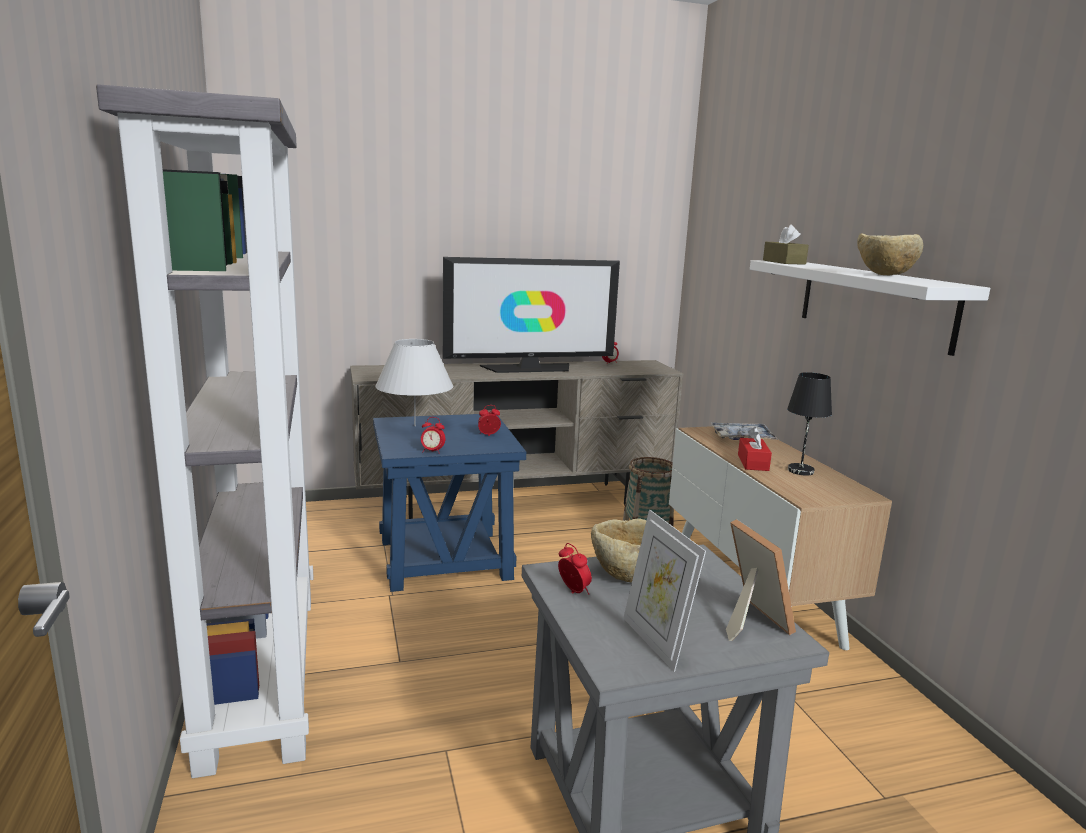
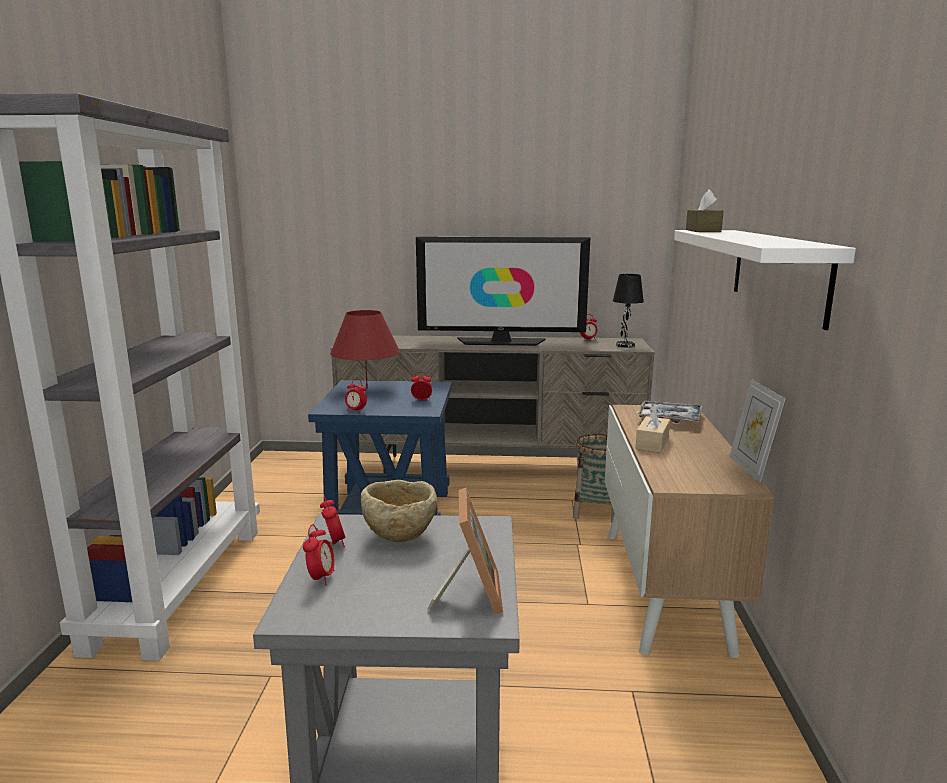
camera: 20 degrees right, 0 degrees up
(415, 426) = (367, 388): white table lamp -> red table lamp
(601, 627) = (321, 578): none -> alarm clock
(656, 641) = (356, 598): picture frame -> picture frame (750, 468)
(753, 463) = (652, 443): red tissue box -> beige tissue box
(801, 471) = (698, 455): black table lamp -> black table lamp (625, 345)
(883, 275) = (764, 239): beige bowl -> none

